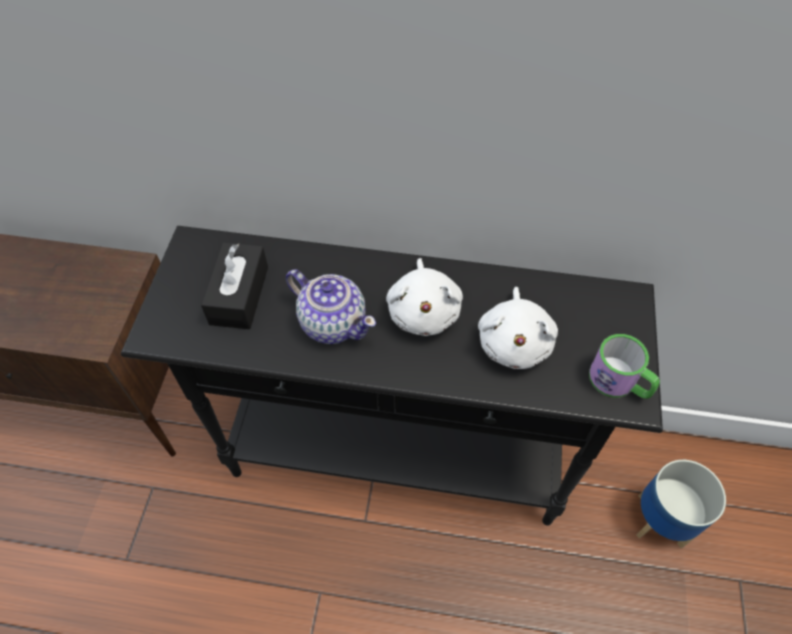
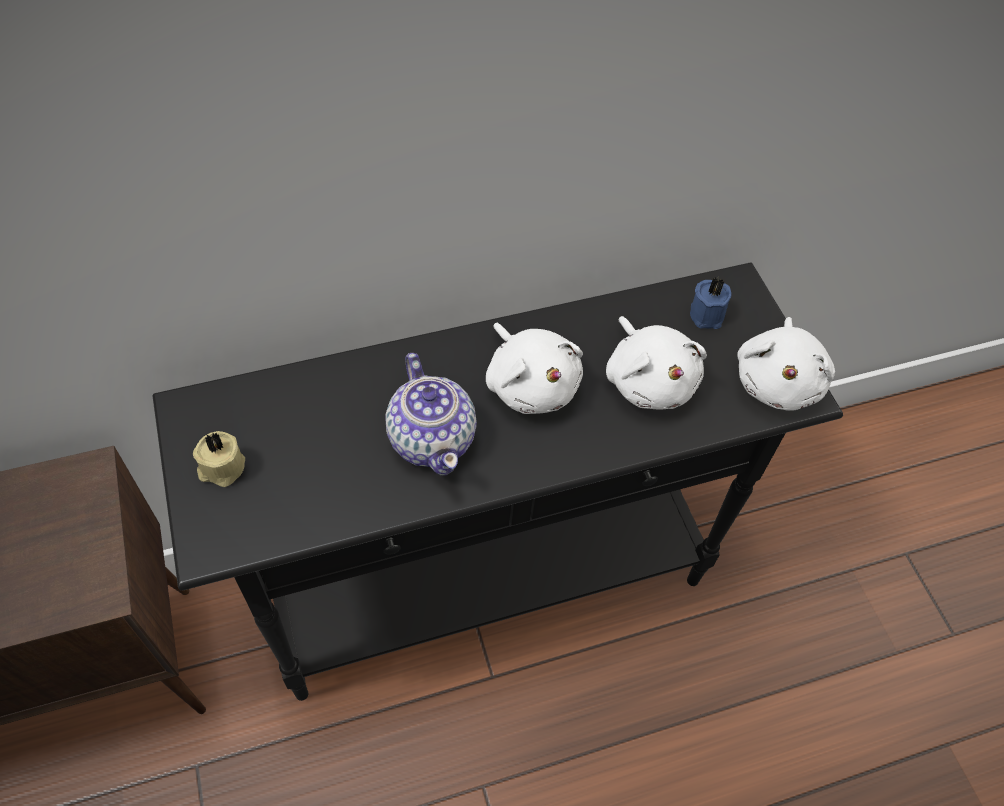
camera: 30 degrees left, 0 degrees up
(188, 288) = (221, 468): none -> beige candle
(239, 295) = (295, 451): black tissue box -> none
(332, 322) = (432, 438): teapot -> teapot turned 60 degrees clockwise
(592, 310) = (708, 314): none -> blue candle
(619, 382) = (777, 381): mug -> white plush toy
(661, 521) = (805, 526): planter -> none

